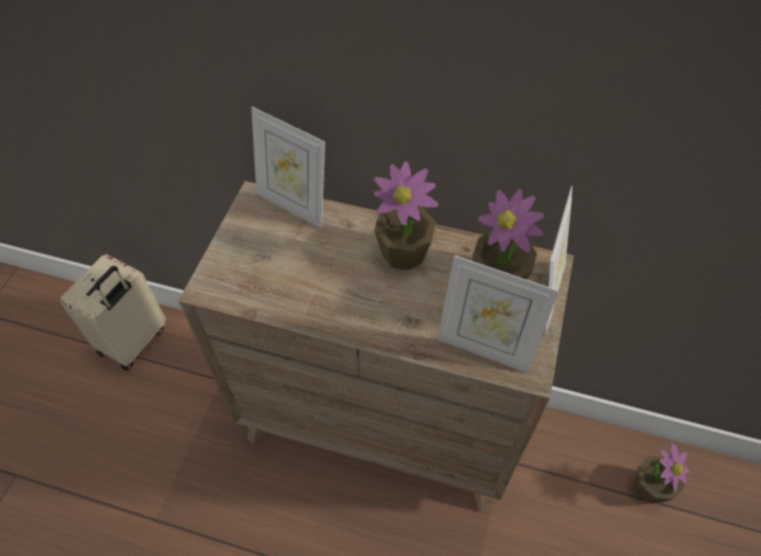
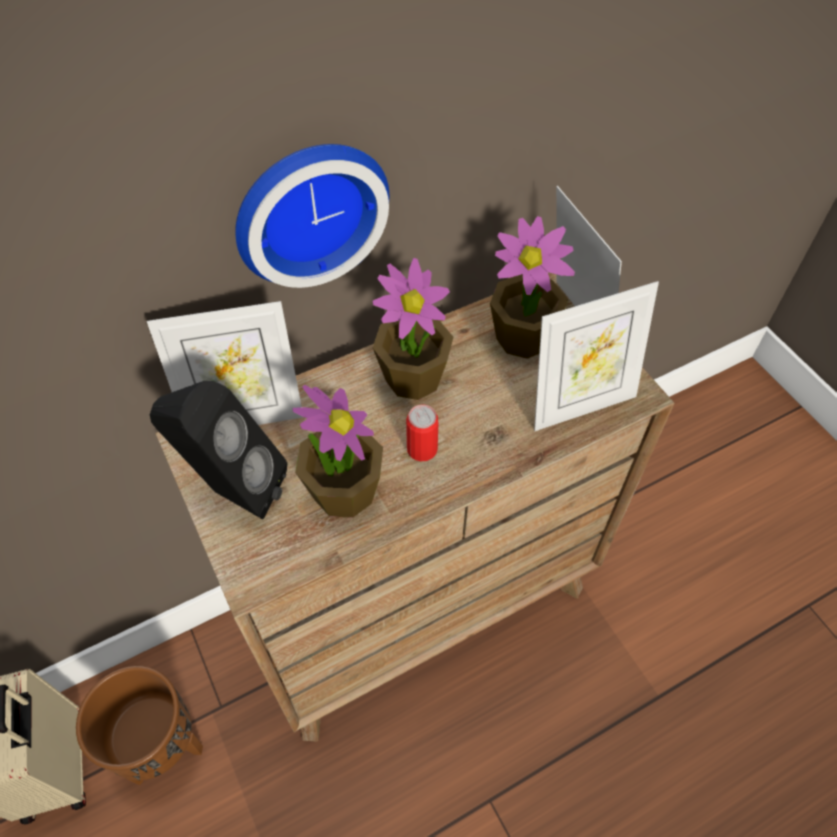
camera: 45 degrees left, 0 degrees up
(184, 376) = (164, 747): none -> brown planter
(246, 238) = (233, 490): none -> black speaker
(361, 296) = (422, 449): none -> can
(376, 95) = (308, 209): none -> wall clock
(650, 487) = (672, 457): potted plant -> potted plant (344, 491)

